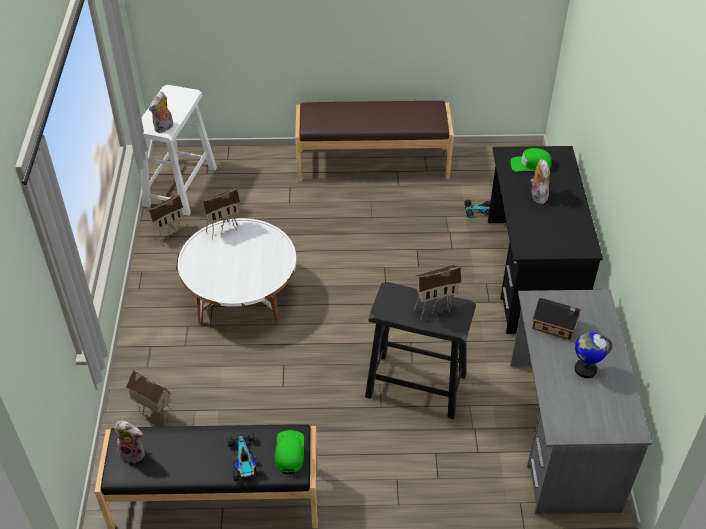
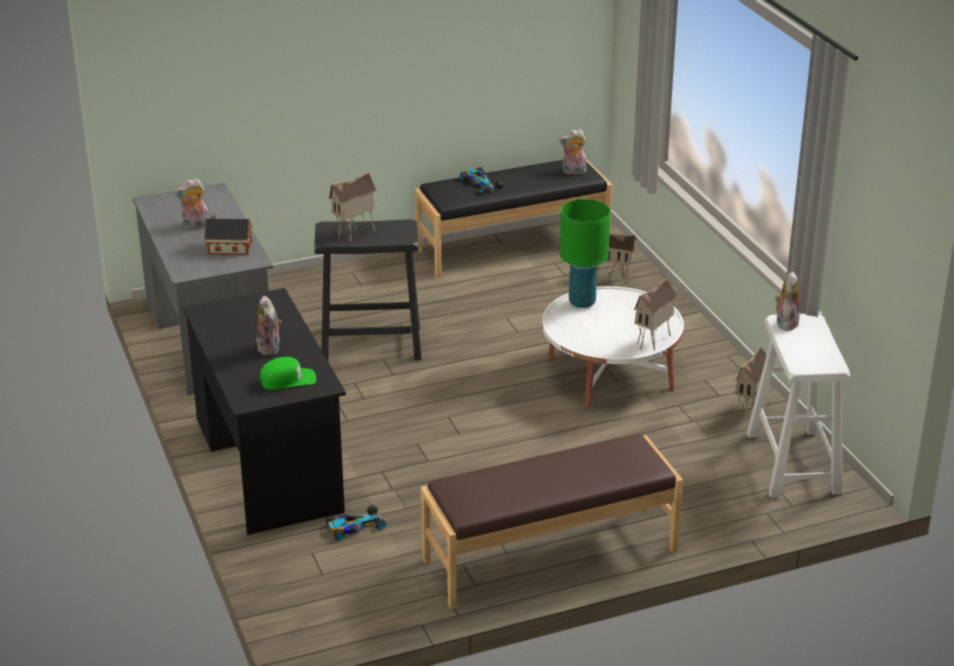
camera: 160 degrees right, 15 degrees down
(246, 286) = (582, 302): none -> green table lamp
(289, 452) = (446, 193): green cap -> none
(585, 369) = (195, 226): globe -> plush toy

